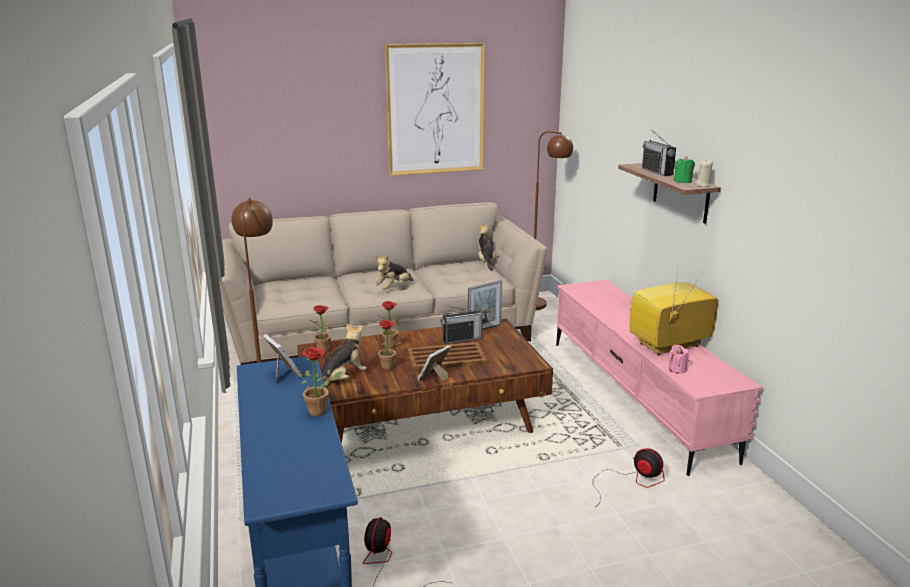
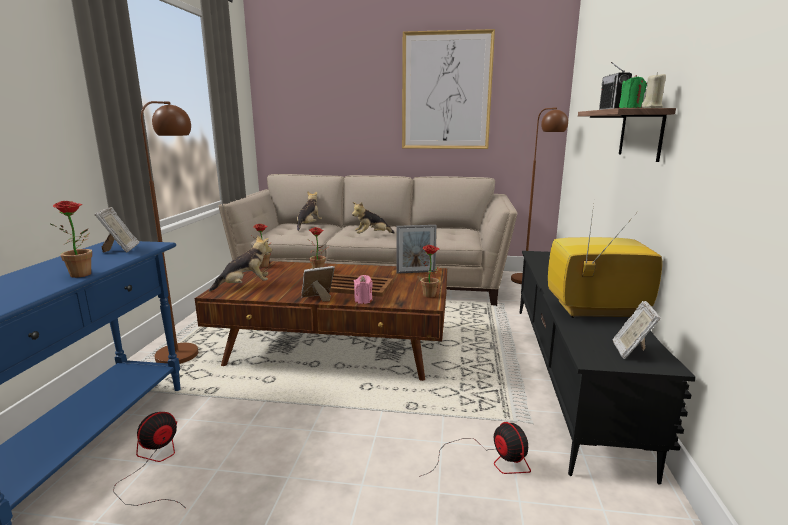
camera: 25 degrees right, 5 degrees down
(390, 367) = (294, 285): potted plant -> potted plant (431, 296)
(462, 339) = (385, 276): radio -> none
(486, 262) = (473, 229): plush toy -> plush toy (308, 225)
(637, 396) = (571, 373): pink tv stand -> black tv stand
(677, 369) = (582, 335): pink candle -> pink candle (363, 300)
(716, 376) = (631, 351): none -> picture frame

